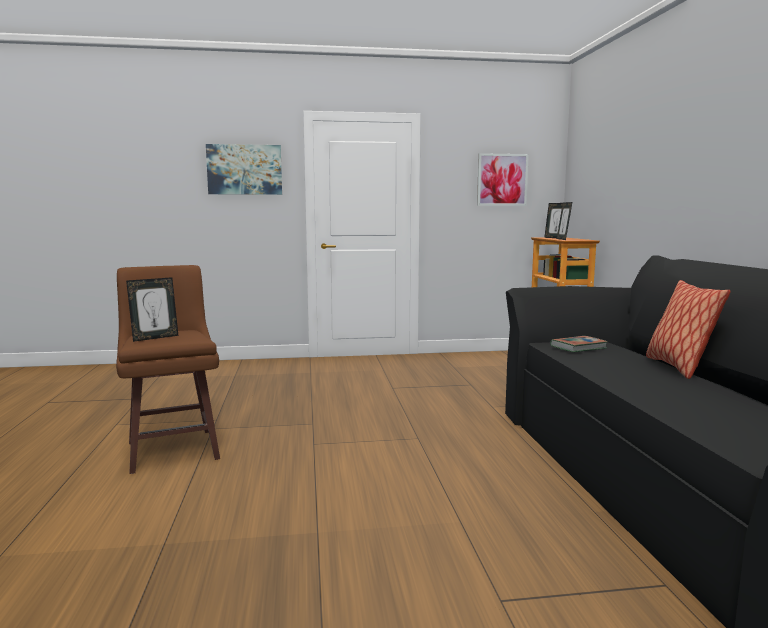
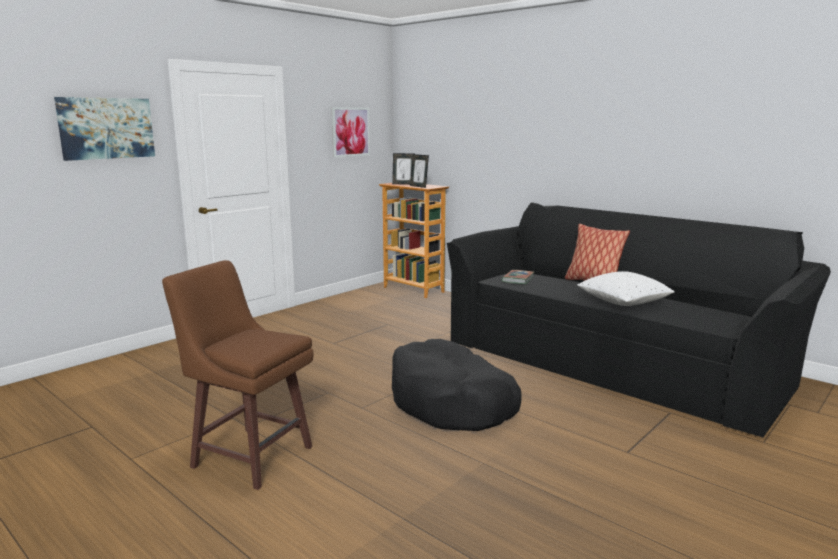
camera: 40 degrees left, 5 degrees up
(155, 337) = (251, 345): picture frame -> none
(398, 467) = (451, 402): none -> black dog bed
(663, 393) = (623, 302): none -> white pillow

